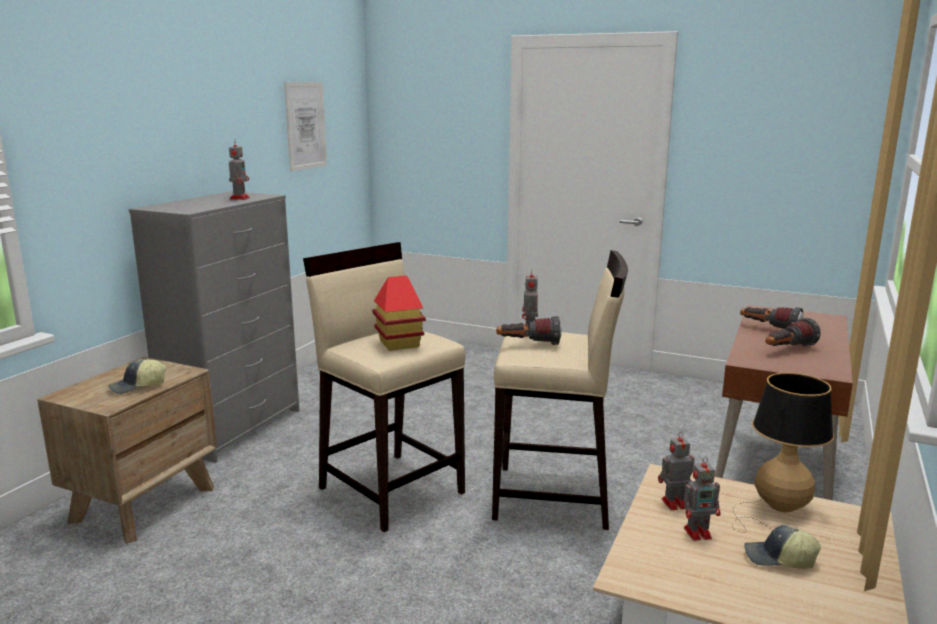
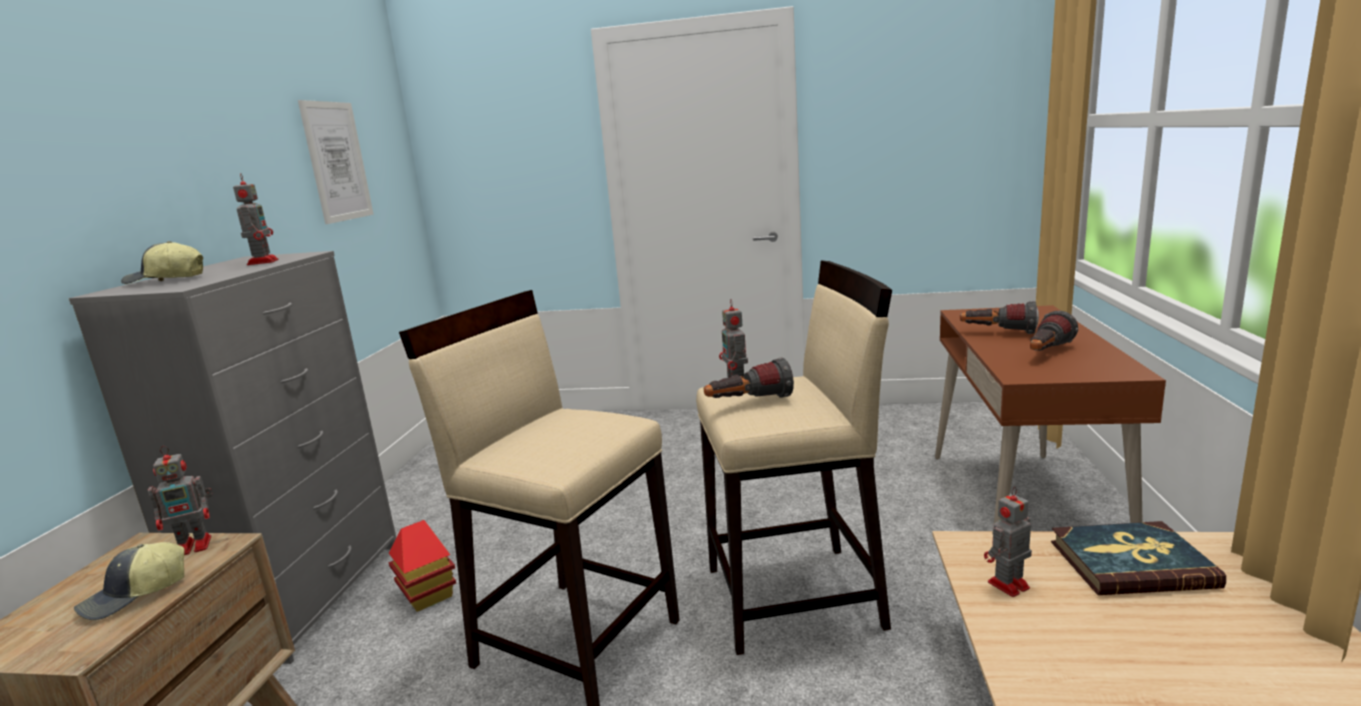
camera: 15 degrees left, 0 degrees up
(399, 343) = (568, 435): toy house -> toy house (427, 595)
(698, 533) = (1075, 625): toy robot -> toy robot (196, 545)
(776, 510) = (1130, 563): table lamp -> book
(779, 559) = (1203, 640): cap -> cap (165, 281)

